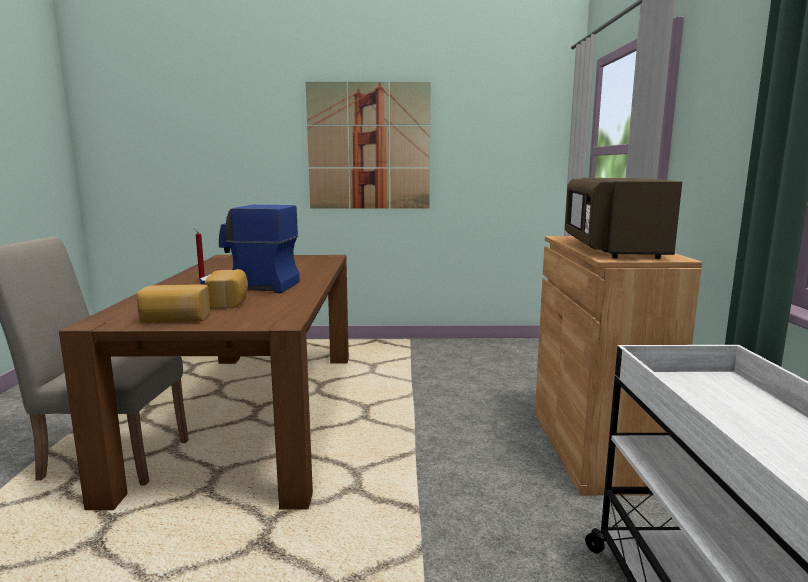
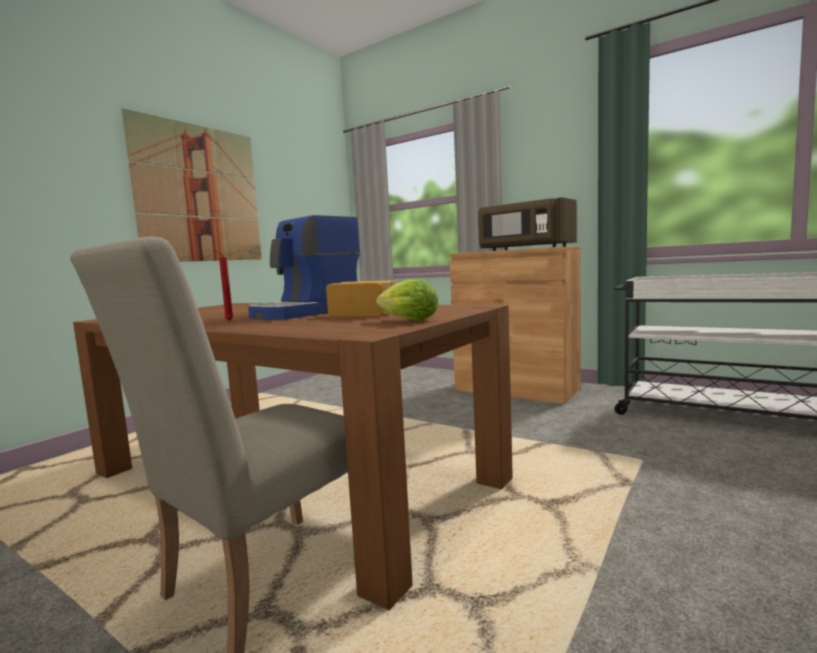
camera: 55 degrees left, 5 degrees down
(175, 319) = (406, 320): bread -> lettuce

